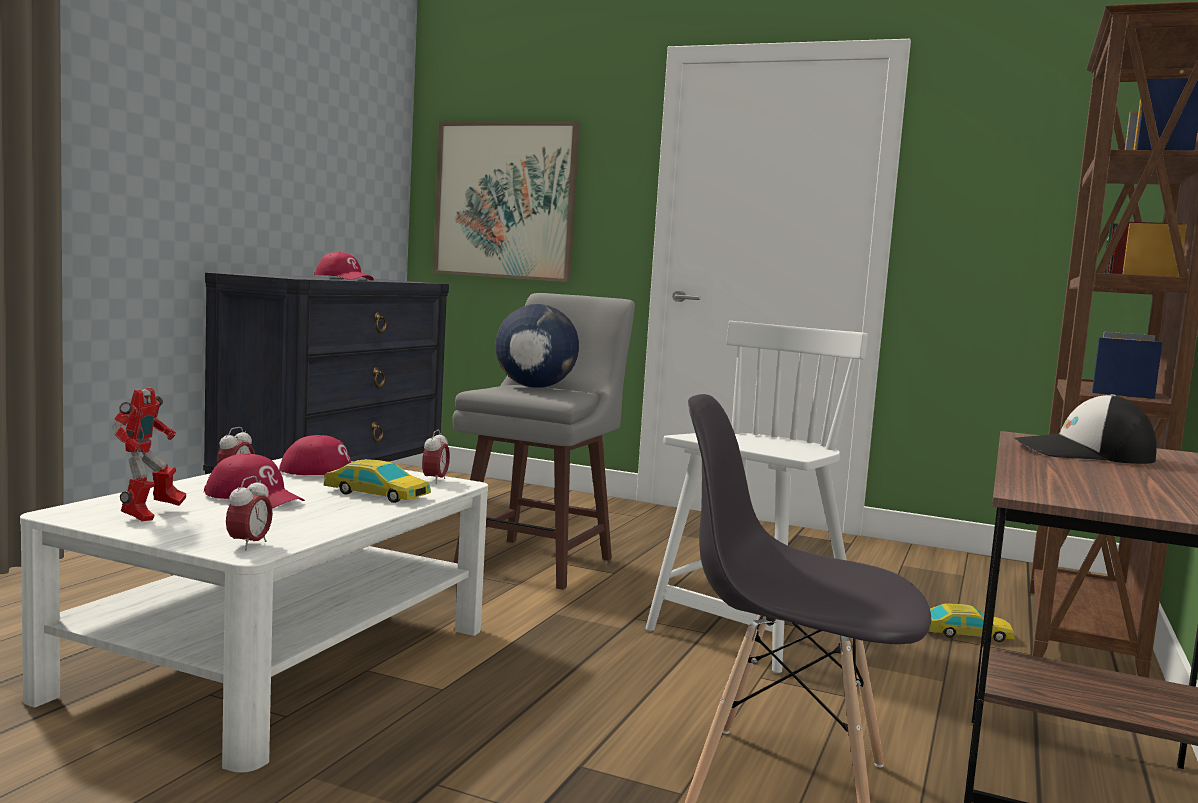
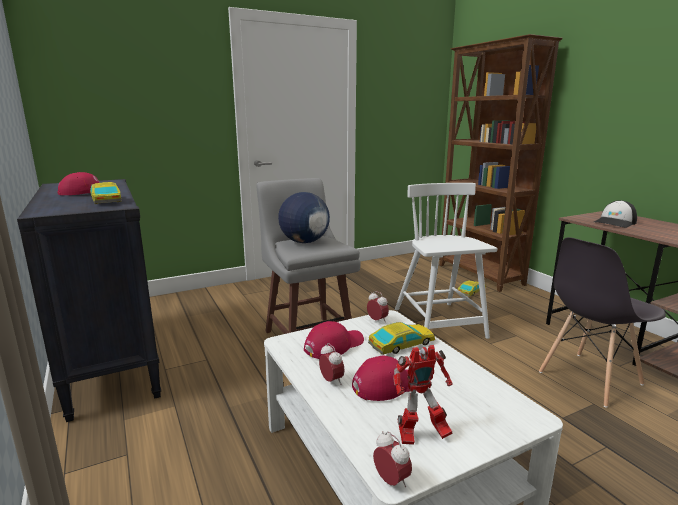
camera: 50 degrees left, 10 degrees up
(150, 515) = (420, 436): toy robot -> toy robot turned 120 degrees clockwise
(249, 545) = (515, 413): alarm clock -> alarm clock (391, 481)
(316, 278) = (106, 200): none -> toy car
(505, 201) = (121, 110): picture -> none

